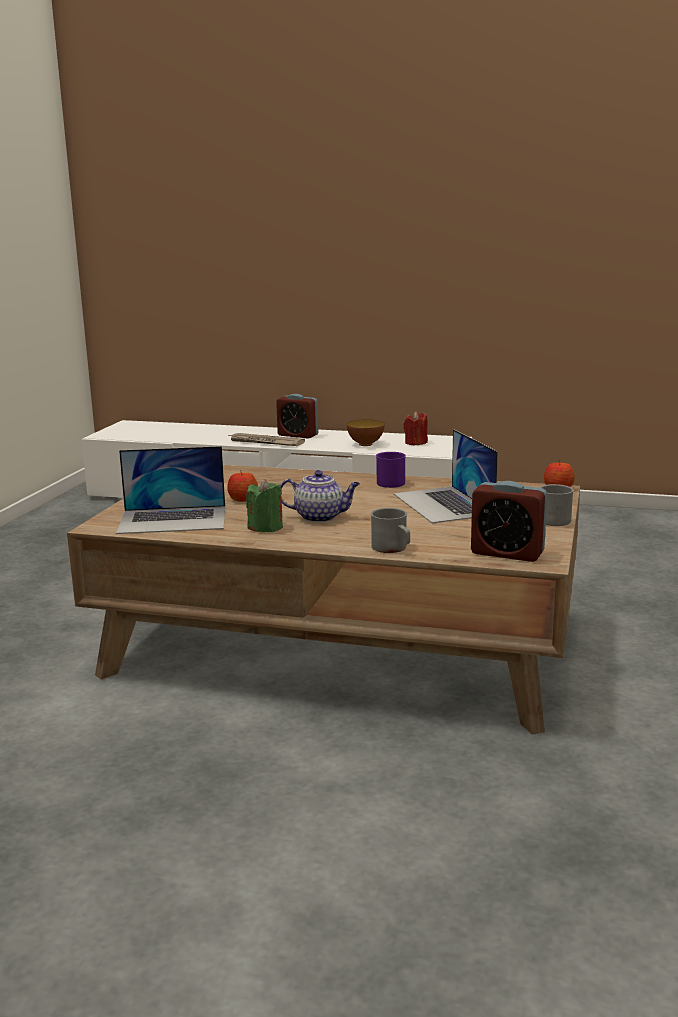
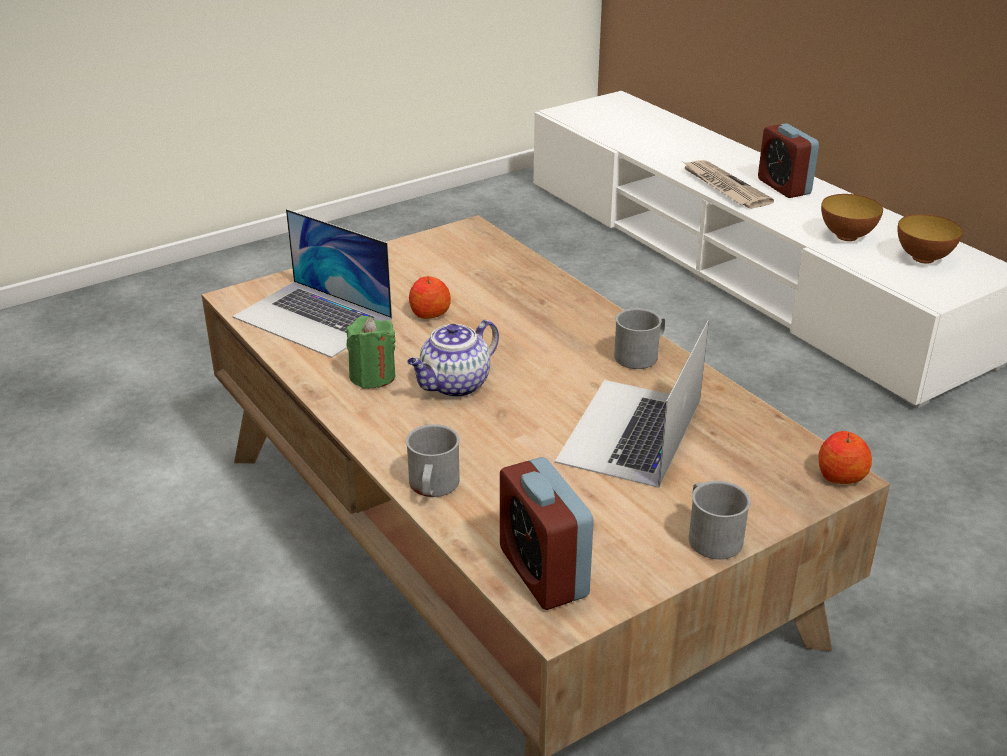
camera: 40 degrees right, 15 degrees up
(320, 517) = (454, 385): teapot -> teapot turned 90 degrees clockwise
(391, 482) = (641, 355): purple mug -> grey mug
(415, 443) = (923, 258): red candle -> bowl

